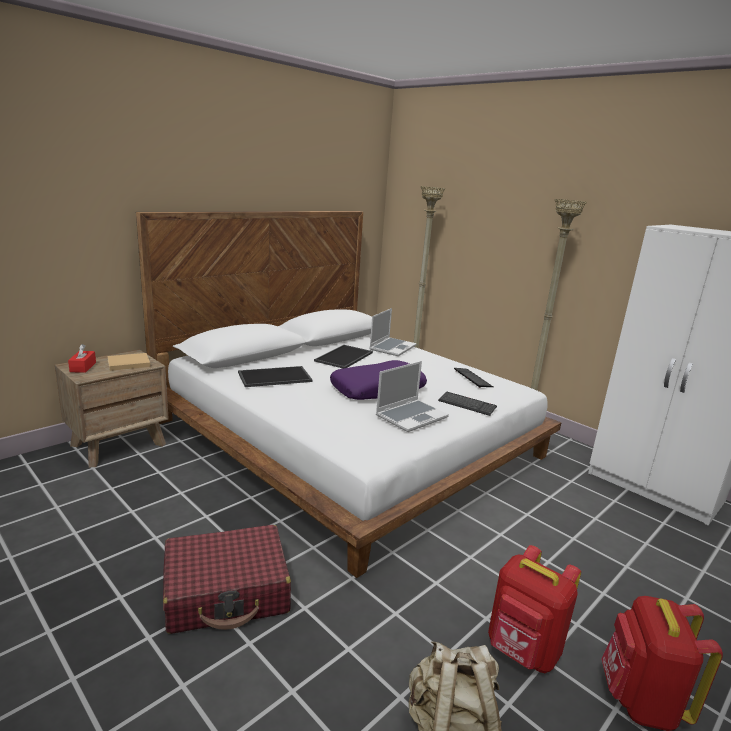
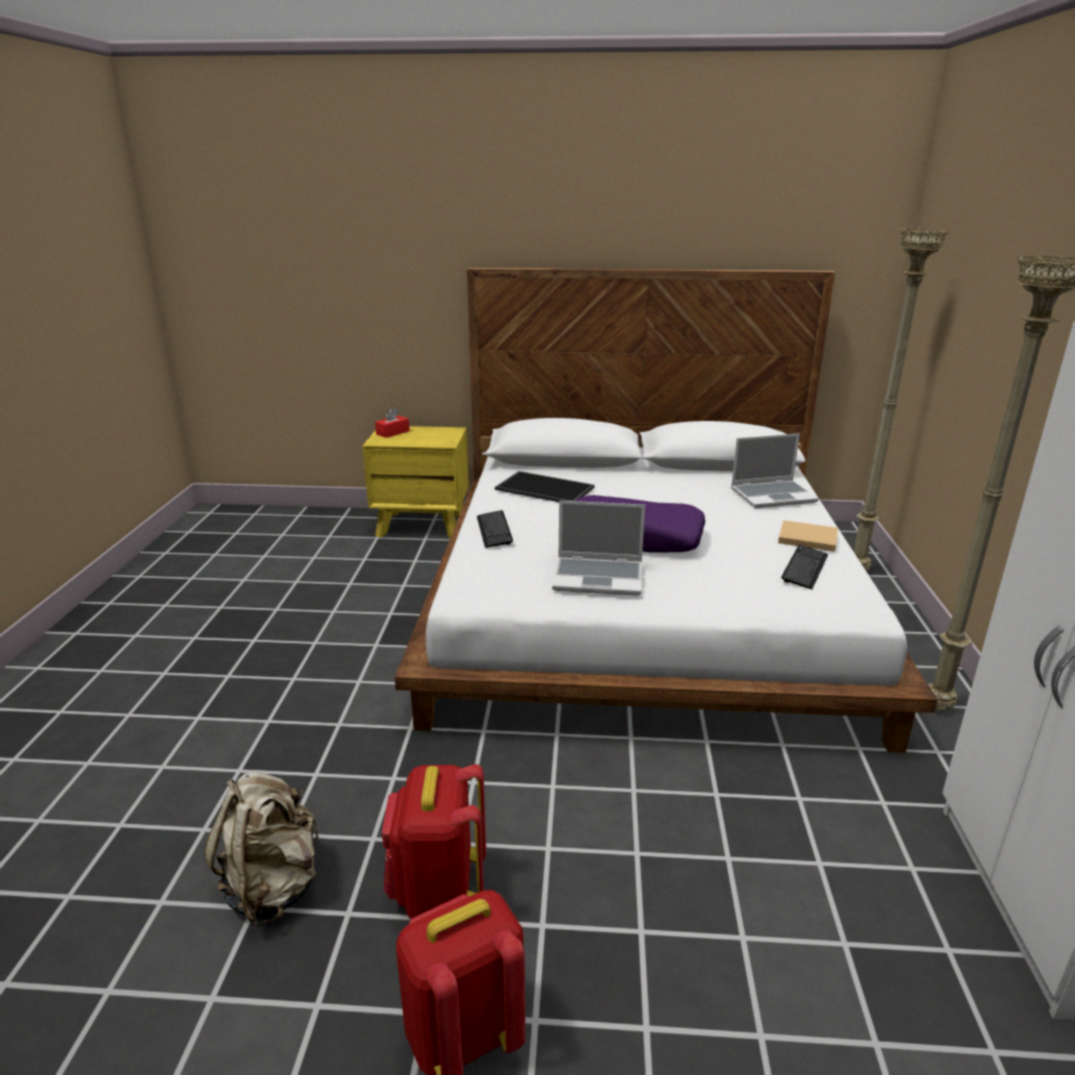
camera: 50 degrees right, 5 degrees up
(119, 444) = (422, 525): brown nightstand -> yellow nightstand
(127, 363) = (430, 438): beige book -> beige book (805, 538)
(227, 592) = (312, 677): red suitcase -> none
(344, 357) = (676, 490): tray -> none
(467, 405) = (712, 594): keyboard -> keyboard (494, 530)

